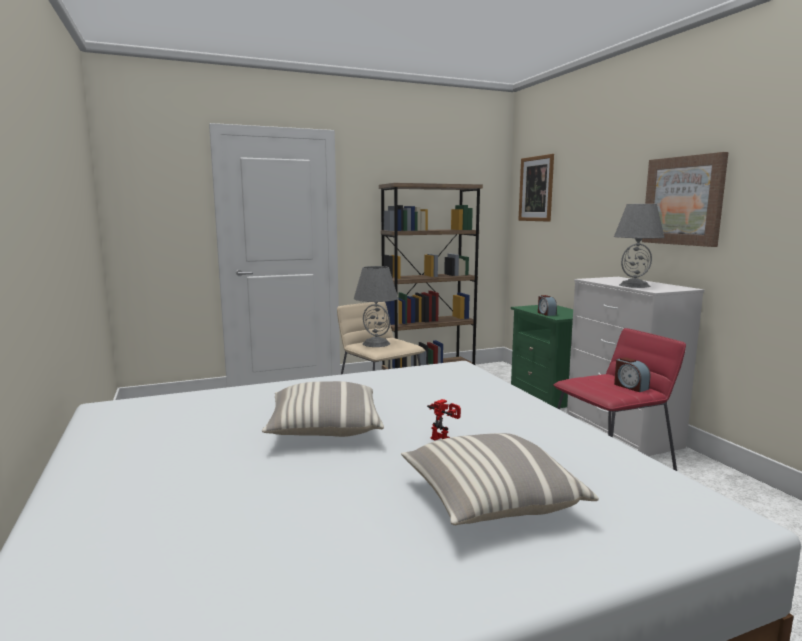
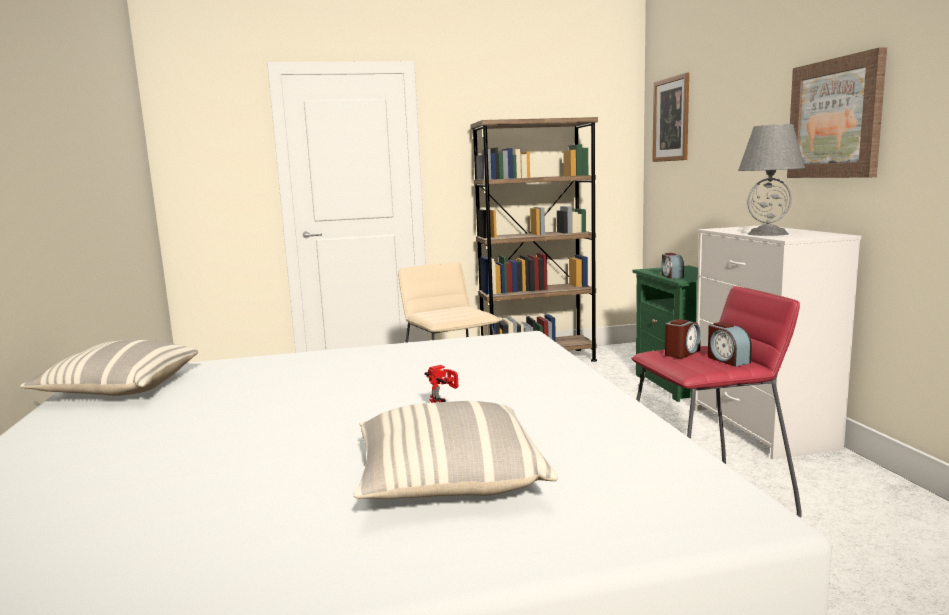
camera: 10 degrees right, 0 degrees up
(324, 429) = (316, 400): pillow -> pillow (119, 389)
(376, 343) = (443, 312): grey table lamp -> none
(593, 381) = (682, 353): none -> alarm clock

